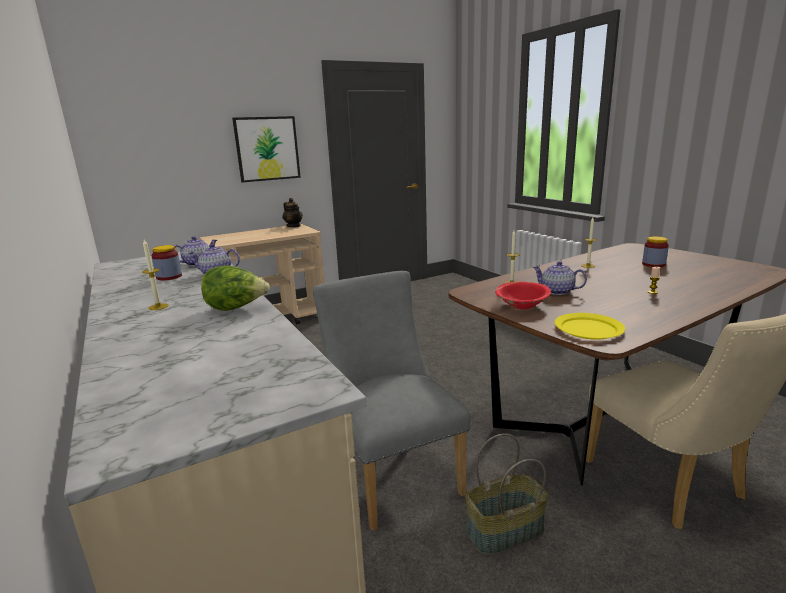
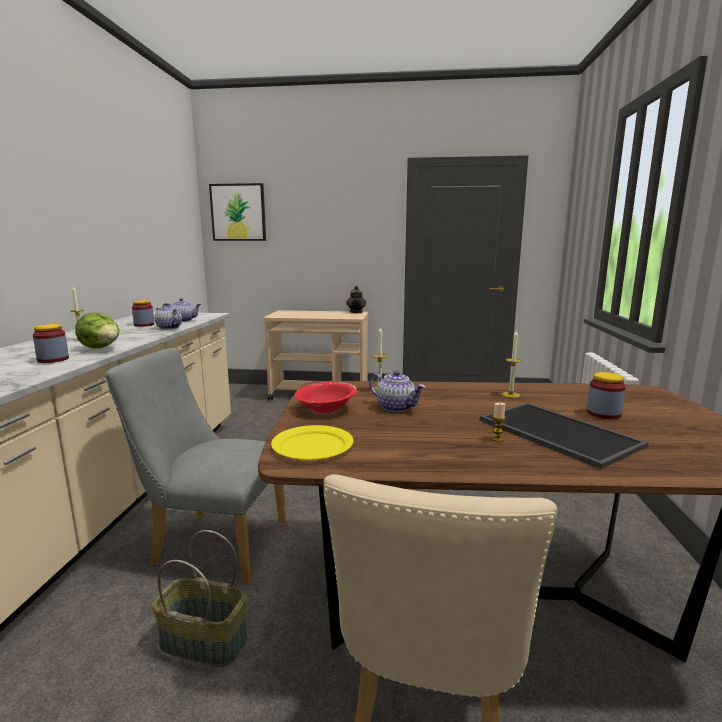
camera: 35 degrees right, 5 degrees down
(232, 331) = (53, 359): none -> jar
(267, 149) = (345, 239): picture -> picture (238, 212)
(393, 472) = (212, 543): grey chair -> grey chair turned 90 degrees counterclockwise
(557, 291) = (396, 407): teapot -> teapot turned 150 degrees clockwise
(663, 281) = (555, 432): none -> tray

